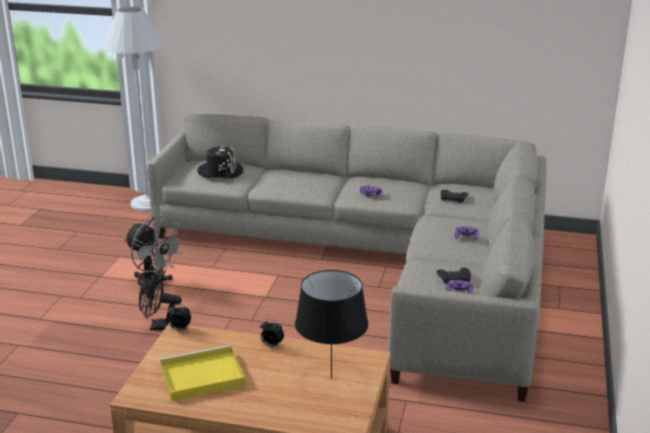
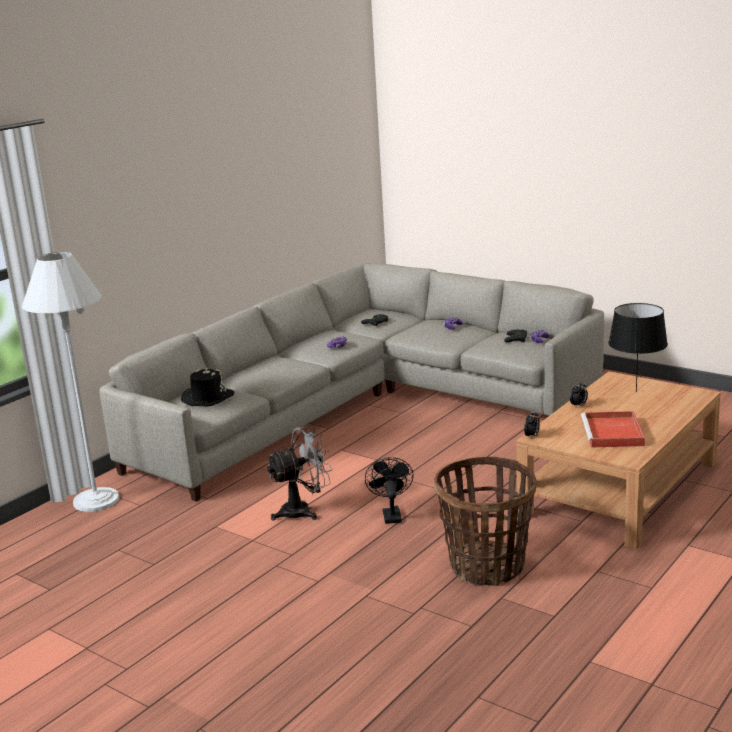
camera: 65 degrees left, 5 degrees down
(73, 395) = (487, 566): none -> basket
(159, 327) = (391, 514): black fan -> black fan turned 150 degrees clockwise
(200, 377) = (613, 433): yellow tray -> red tray

